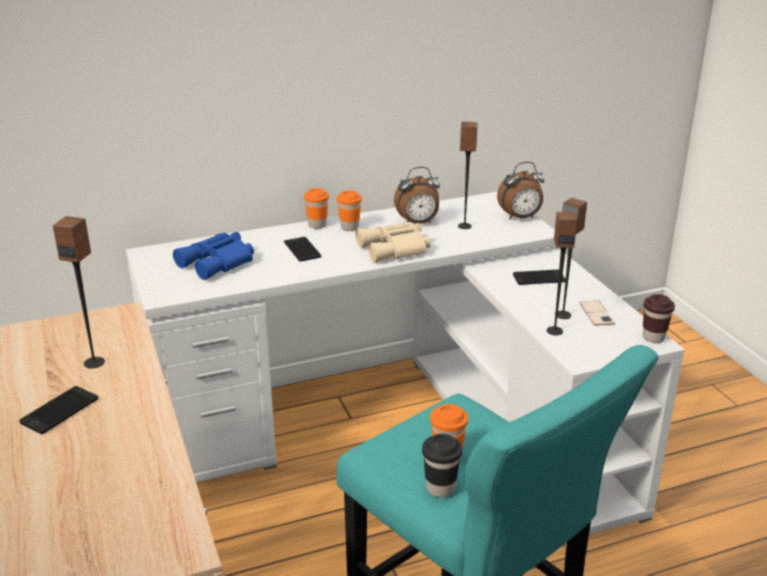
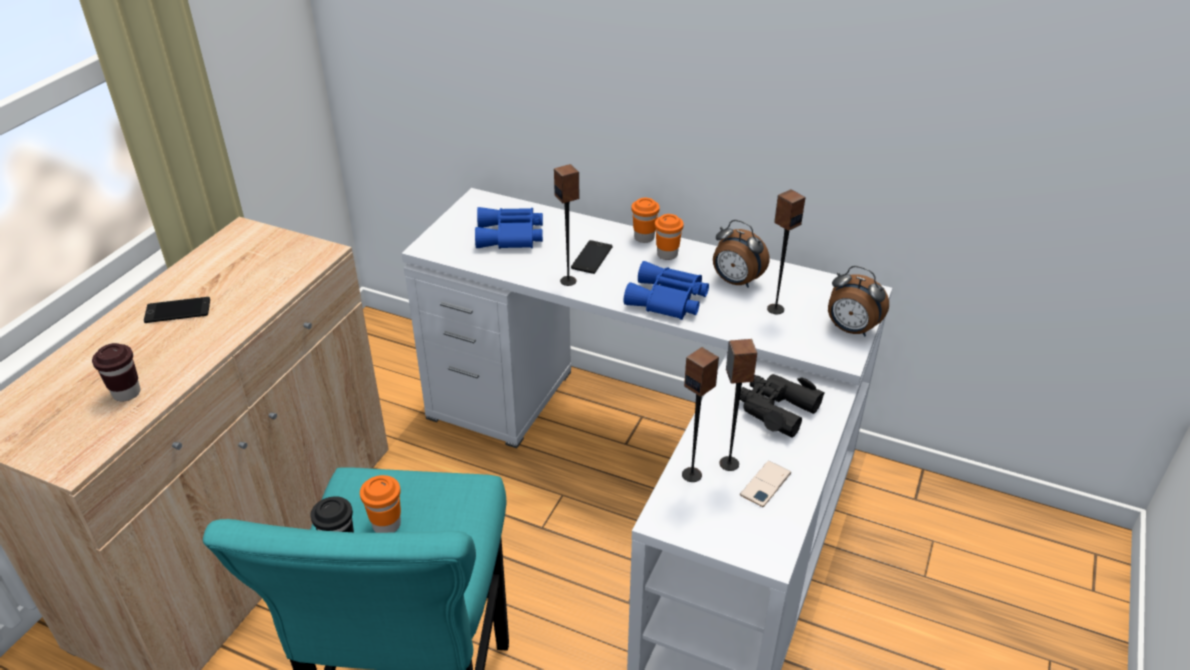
camera: 45 degrees right, 10 degrees up
(94, 362) = (249, 284): speaker -> speaker (568, 281)
(395, 249) = (667, 300): beige binoculars -> blue binoculars
(539, 278) = (776, 409): phone -> black binoculars
(653, 337) = (777, 548): brown cup -> brown cup (126, 393)

